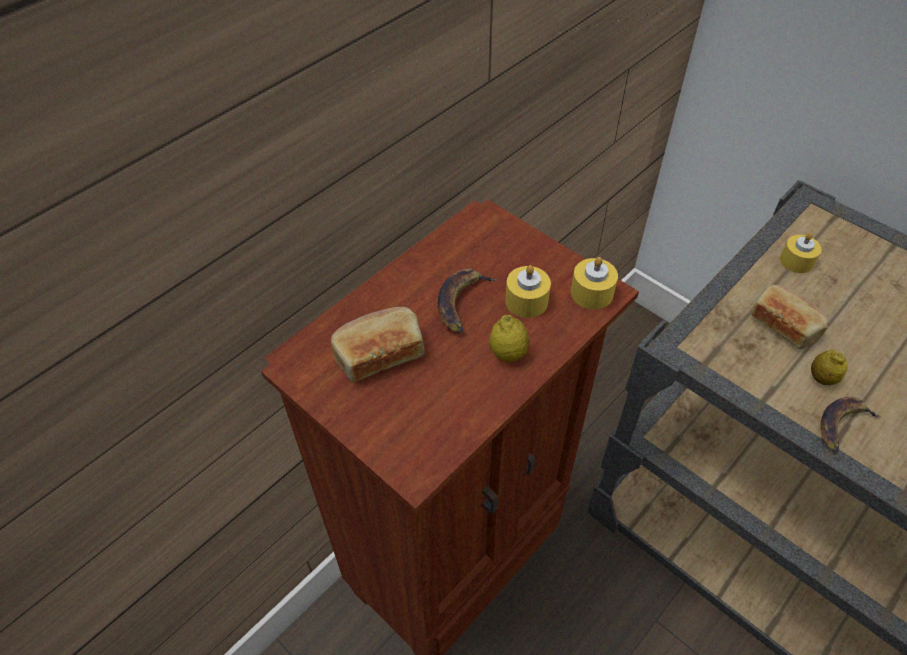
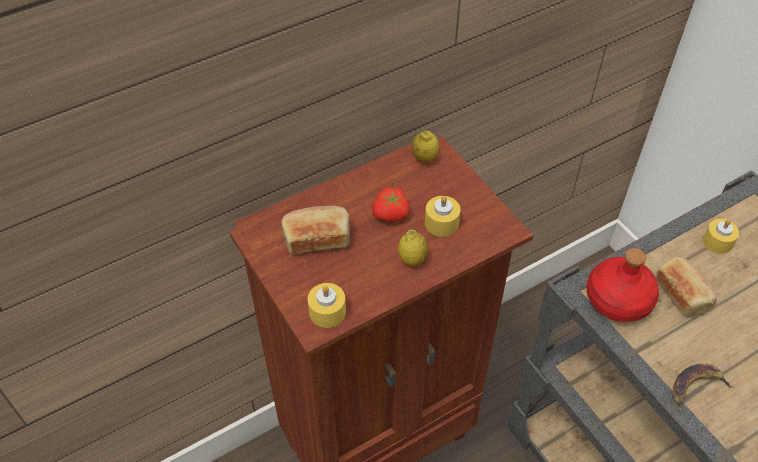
camera: 15 degrees right, 0 degrees up
(462, 303) = (392, 214): banana -> tomato
(592, 293) = (495, 228): yellow candle -> yellow candle (327, 312)
(720, 347) = (617, 299): none -> red bottle
(822, 378) = (696, 345): lemon -> lemon (424, 158)

